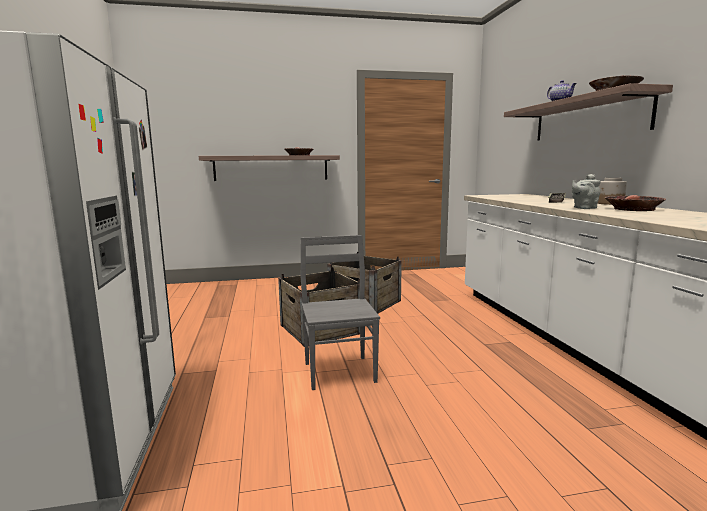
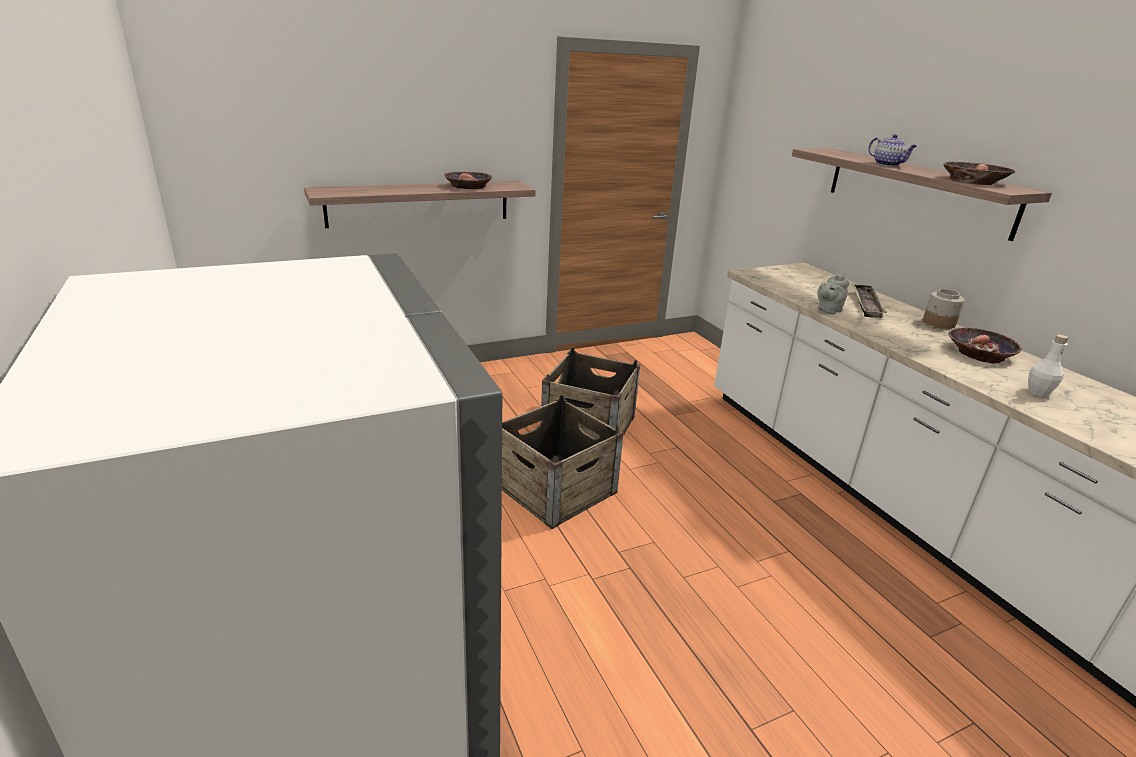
camera: 15 degrees left, 15 degrees up
(340, 371) = (624, 574): grey chair -> none
(583, 208) = (923, 348): grey teapot -> grey teapot (828, 310)
(668, 217) = (1038, 392): none -> white bottle

